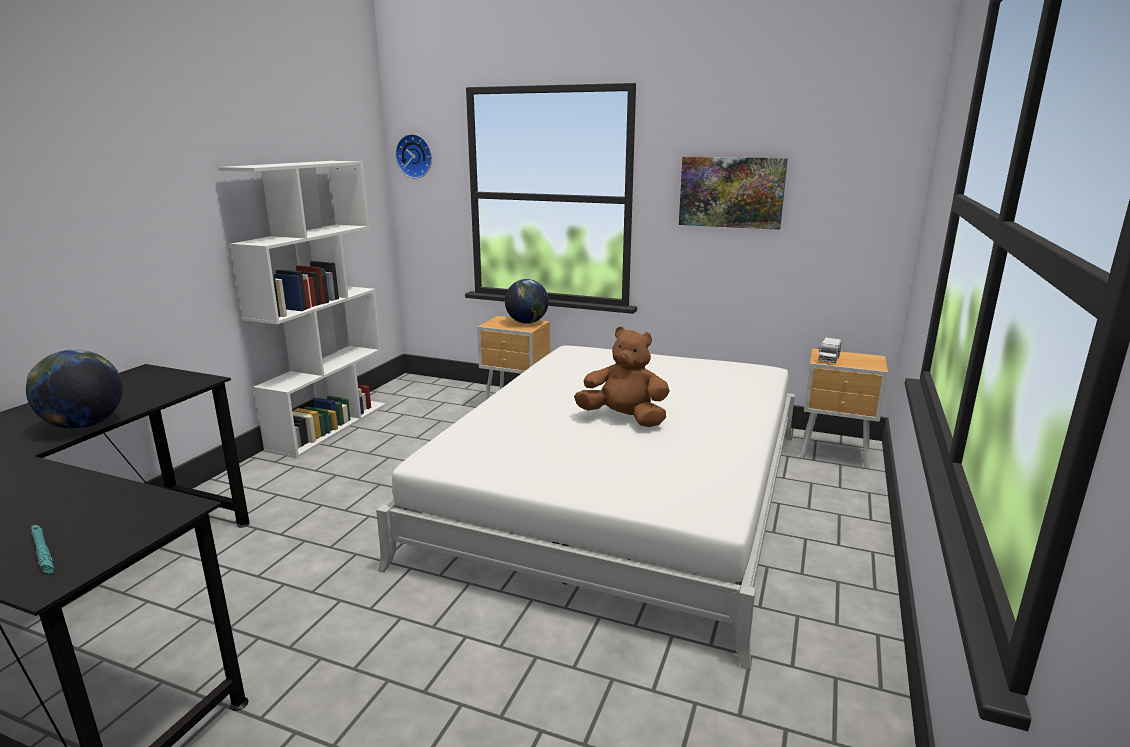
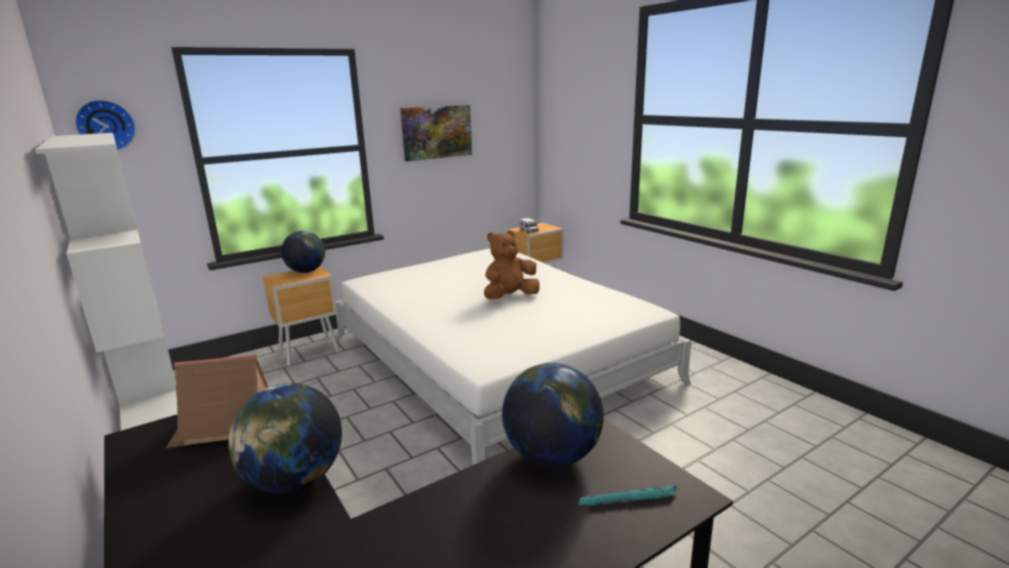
camera: 55 degrees left, 0 degrees up
(123, 502) = (552, 457): none -> globe
(162, 384) = (224, 425): none -> toy house

